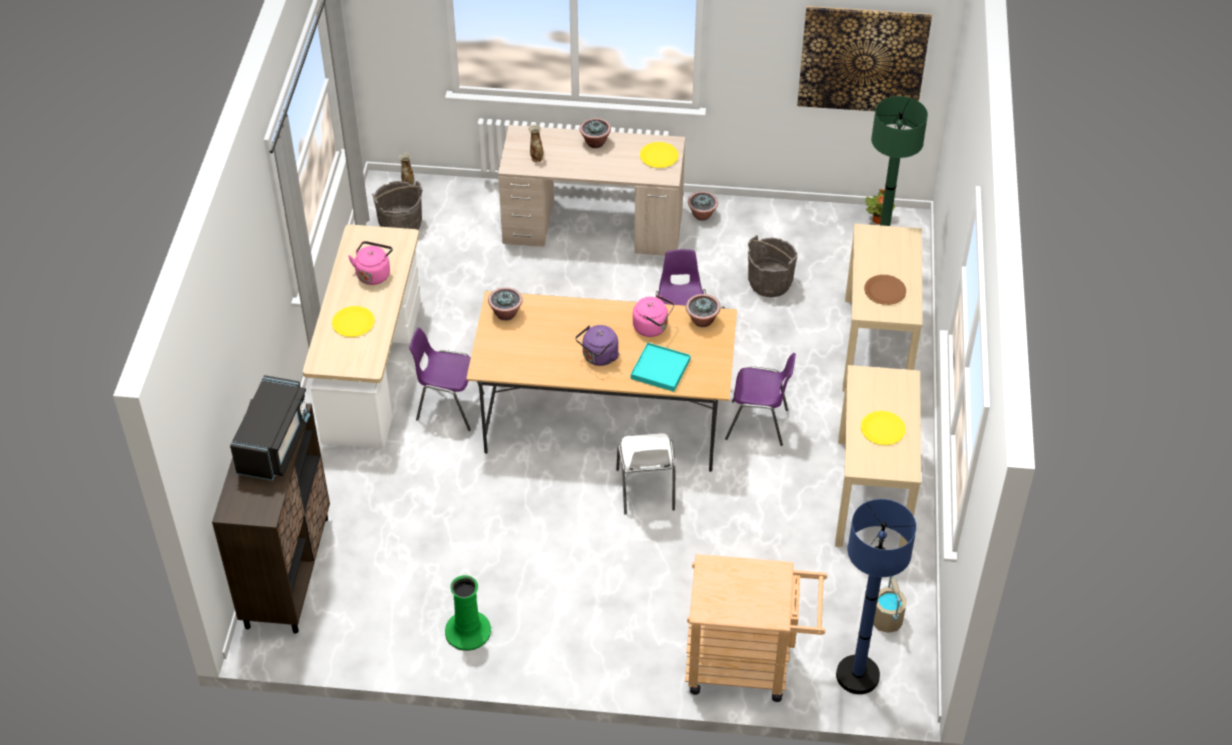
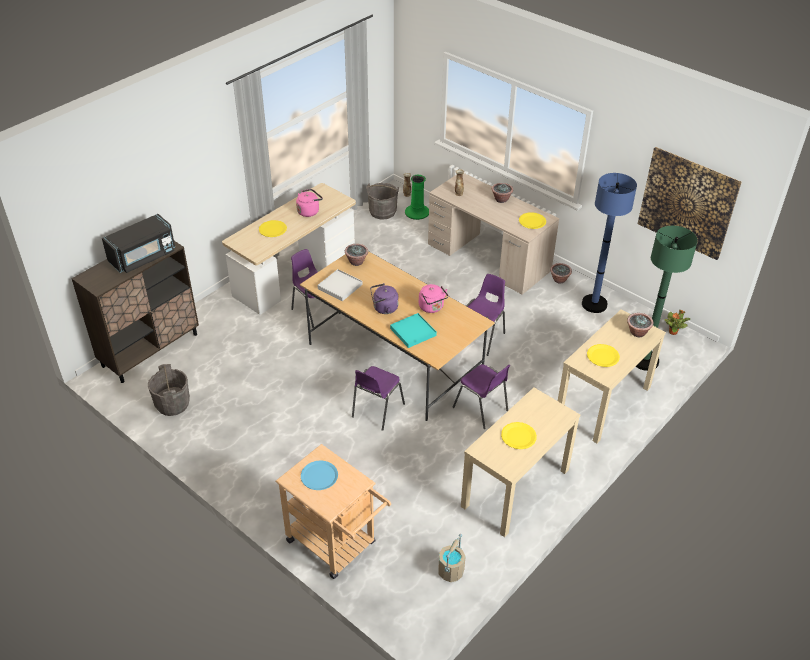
camera: 35 degrees right, 5 degrees down
(467, 631) = (203, 431): green vase -> green vase (416, 212)
(519, 357) = (340, 286): none -> white tray
(646, 491) = (376, 411): white chair -> purple chair
(702, 321) = (466, 318): potted plant -> potted plant (637, 333)
(730, 589) = (319, 476): none -> blue plate
(770, 283) = (566, 335): grey bucket -> grey bucket (173, 404)
(857, 675) = (398, 594): blue floor lamp -> blue floor lamp (594, 304)
(885, 291) = (603, 356): brown plate -> yellow plate

